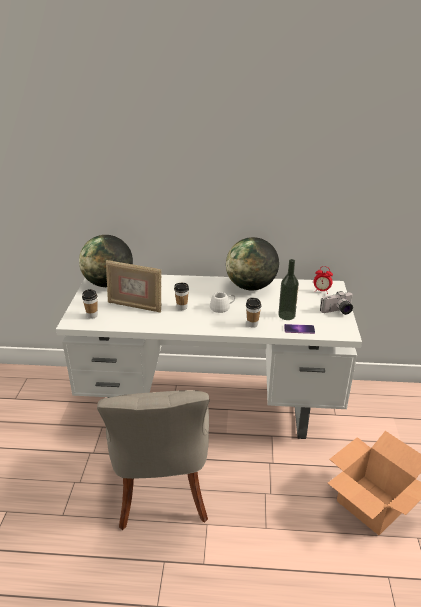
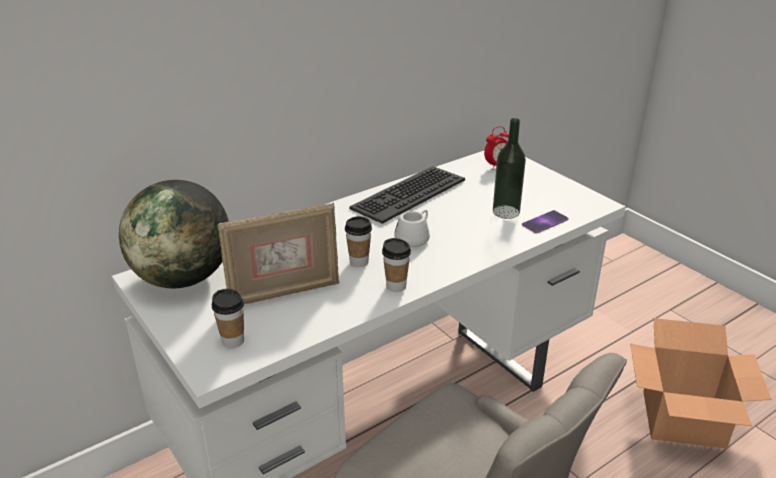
camera: 40 degrees left, 0 degrees up
(251, 287) = (408, 194): globe -> keyboard
(252, 324) = (485, 241): cup -> cup (396, 286)
(337, 311) = (551, 183): camera -> none

